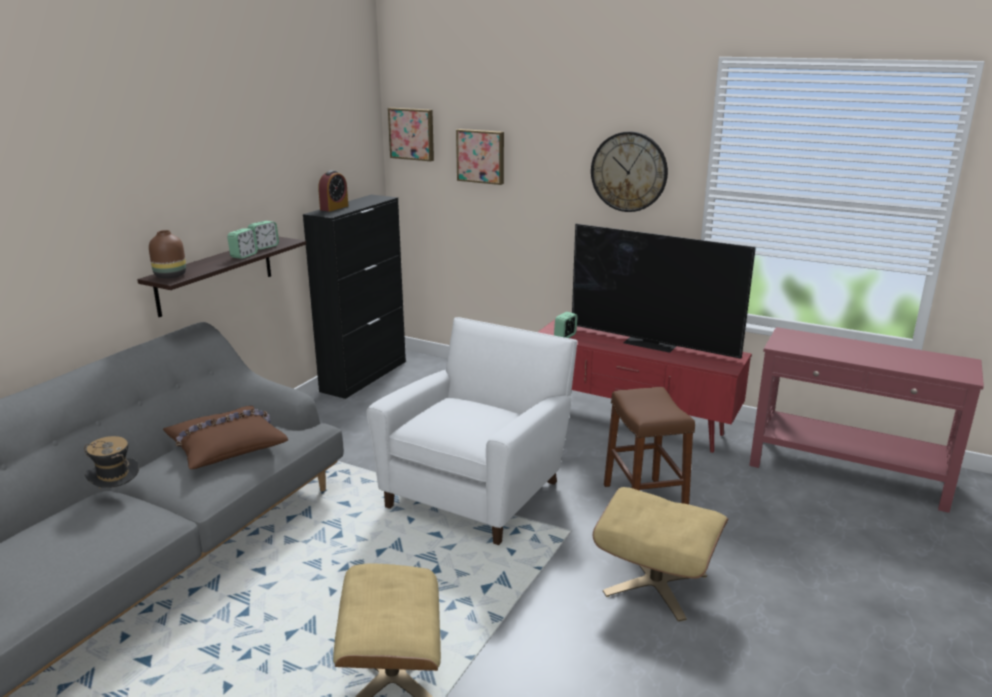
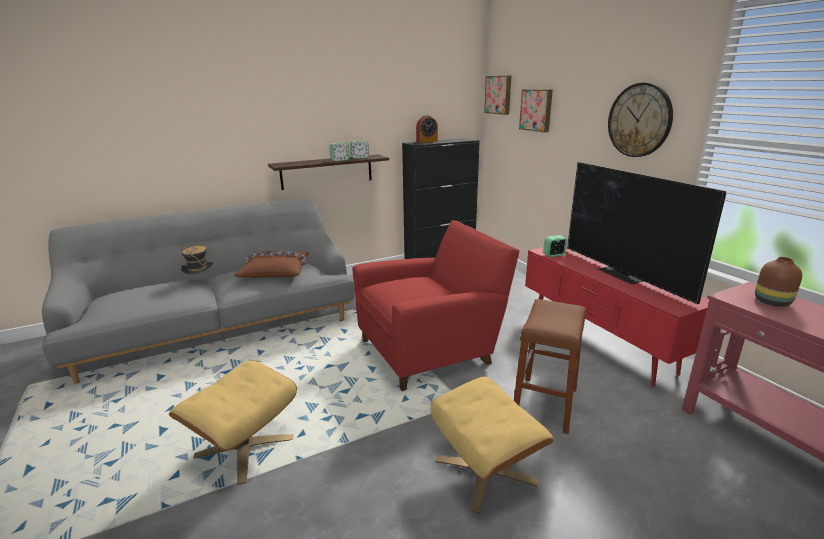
camera: 35 degrees right, 0 degrees up
(171, 275) = (285, 164): brown vase -> brown vase (772, 302)
(478, 489) = (431, 350): white armchair -> red armchair

